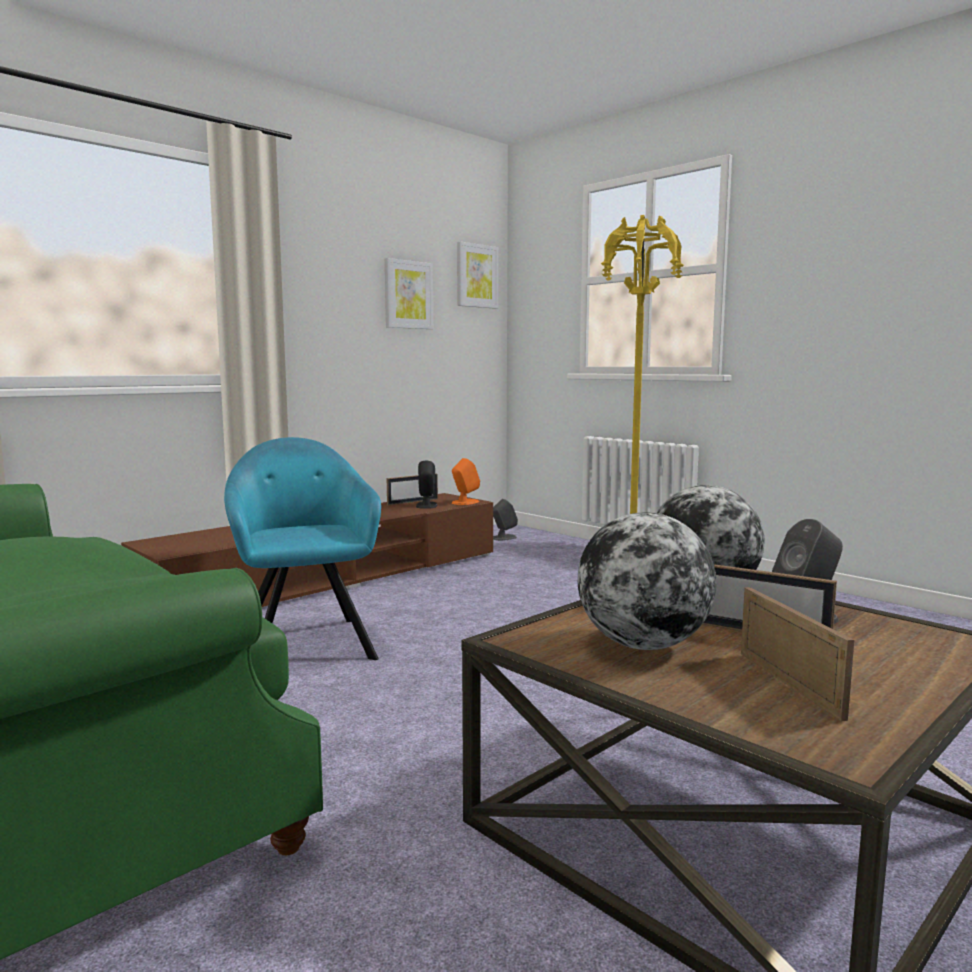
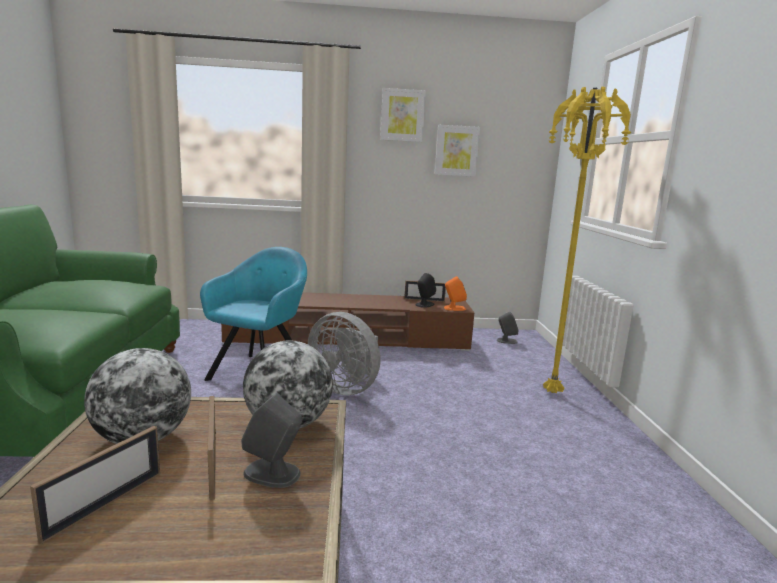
camera: 40 degrees right, 5 degrees up
(450, 622) = (346, 388): none -> grey fan
(476, 276) = (526, 135): picture -> picture (402, 115)

